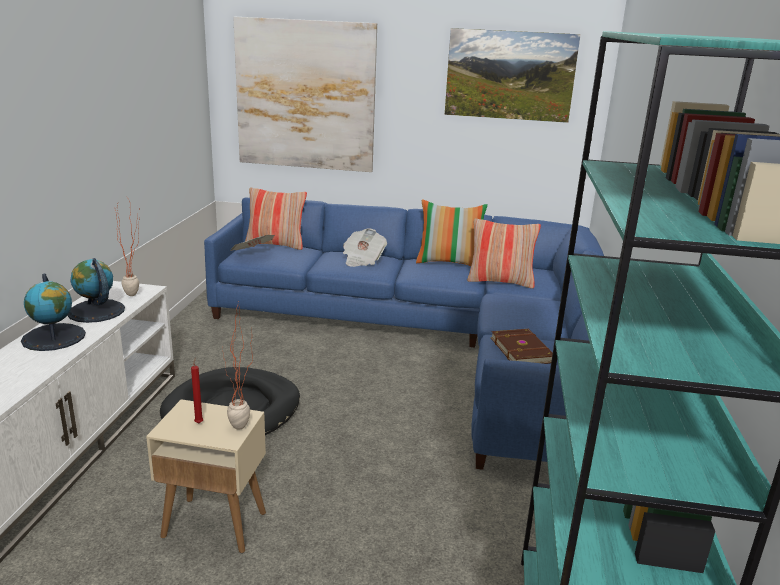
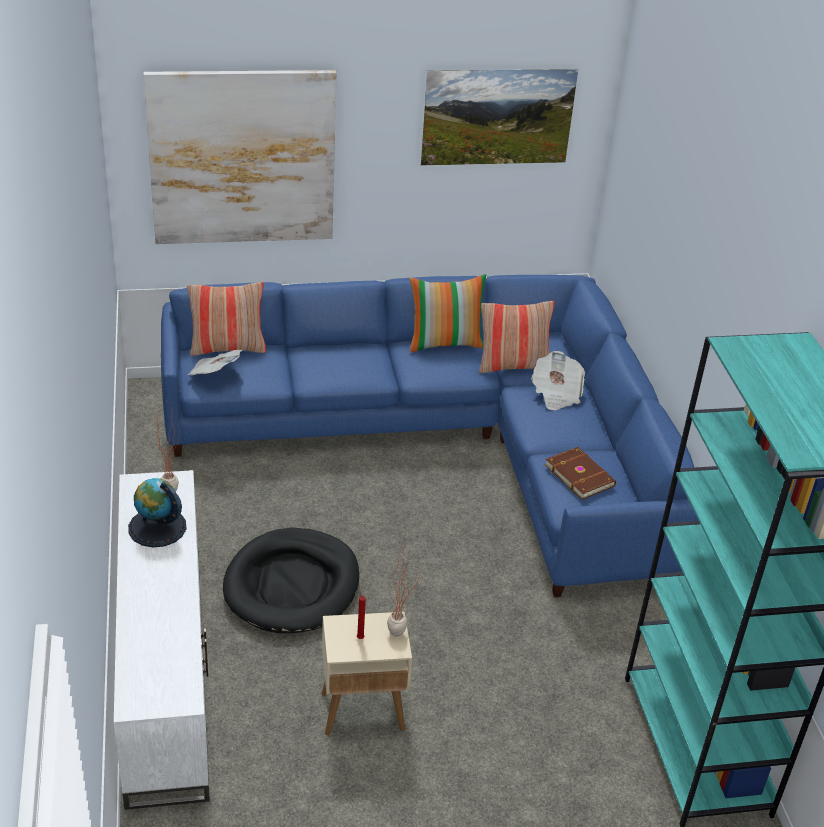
camera: 20 degrees left, 15 degrees up
(54, 337) = (152, 574): globe -> none
(362, 260) = (348, 359): newspaper -> newspaper (556, 394)

